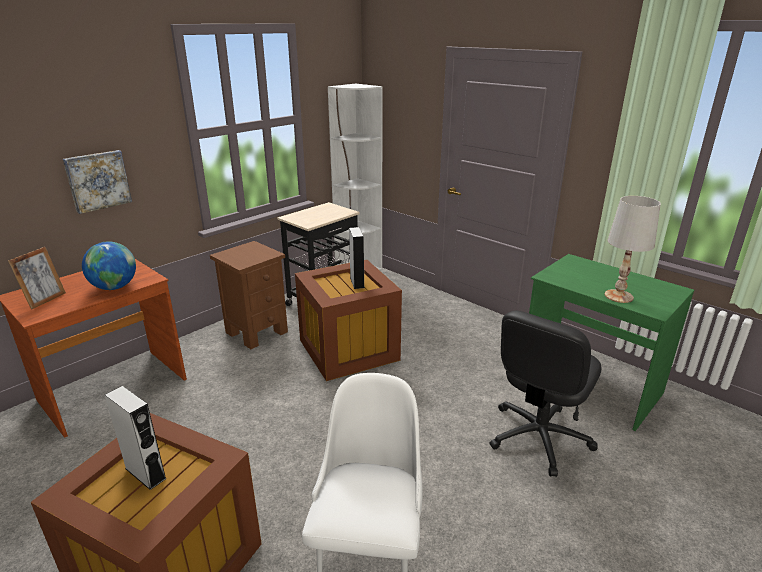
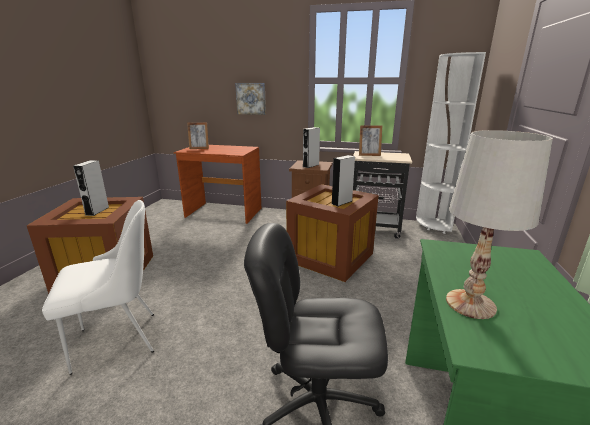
camera: 60 degrees right, 5 degrees down
(114, 287) = (222, 152): globe -> none
(250, 255) = (310, 165): none -> grey speaker
(308, 218) = (369, 155): none -> picture frame

